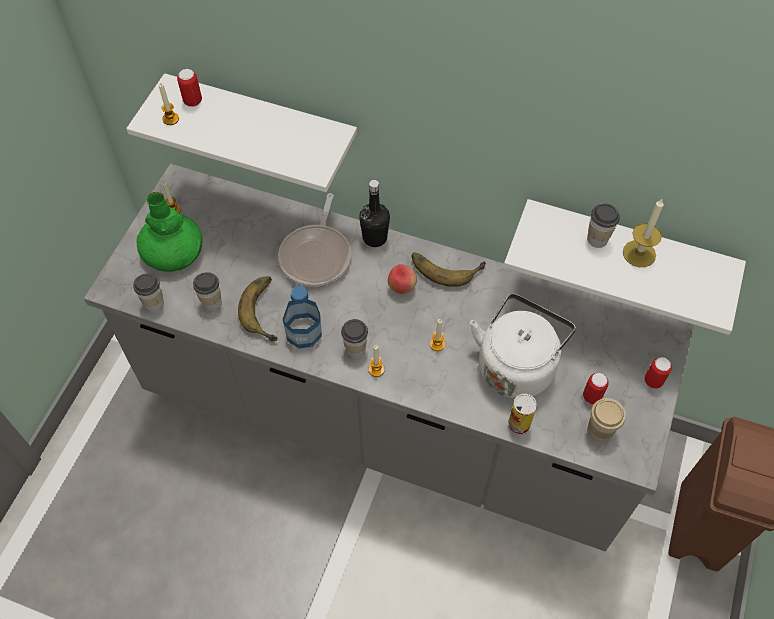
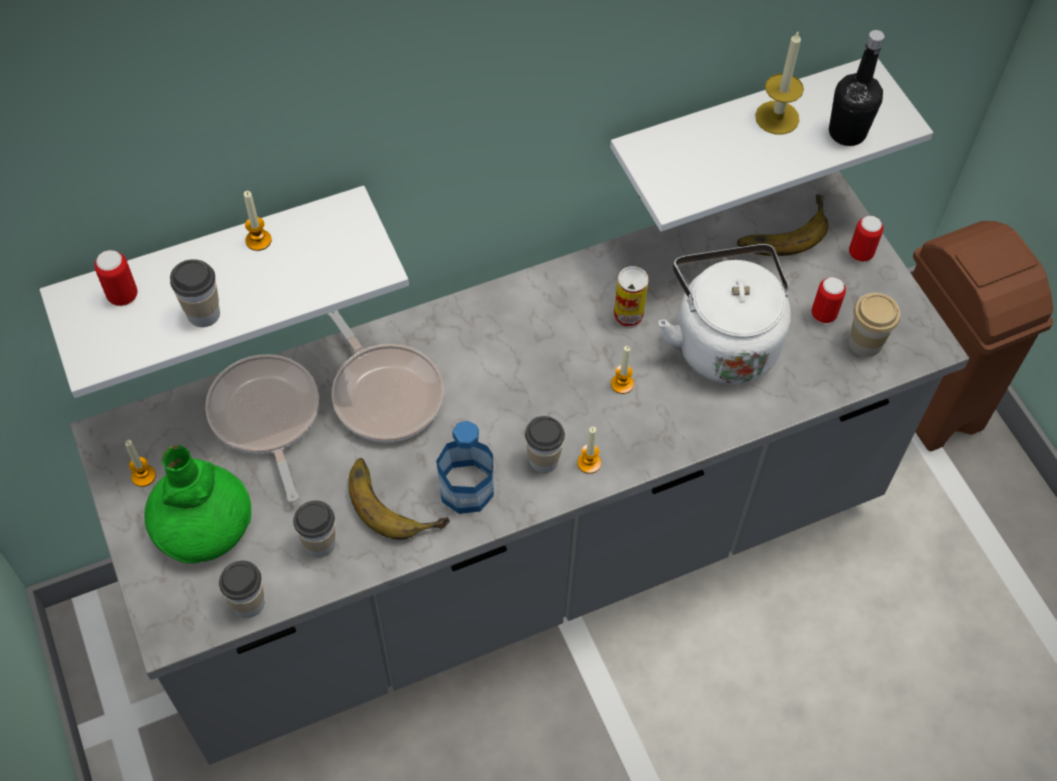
camera: 45 degrees left, 0 degrees up
(170, 119) = (120, 337): candle -> candle (258, 240)
(251, 225) = (266, 417): none -> frying pan
(375, 238) = (429, 322): black bottle -> black bottle (847, 132)
(401, 288) = (519, 354): apple -> none
(446, 265) = (540, 293): banana -> banana (780, 229)
(519, 424) = (788, 399): can -> can (628, 316)
(597, 239) = (723, 132): cup -> cup (203, 313)

